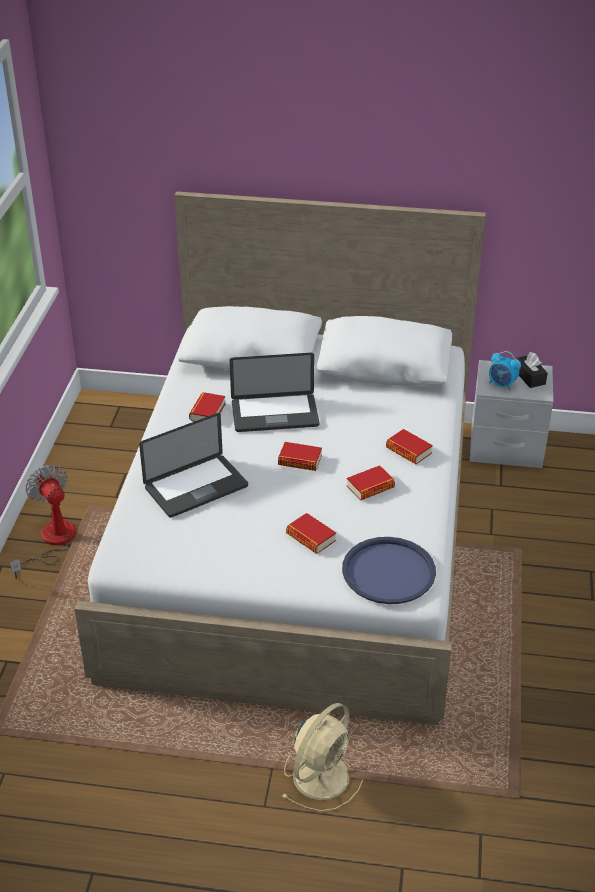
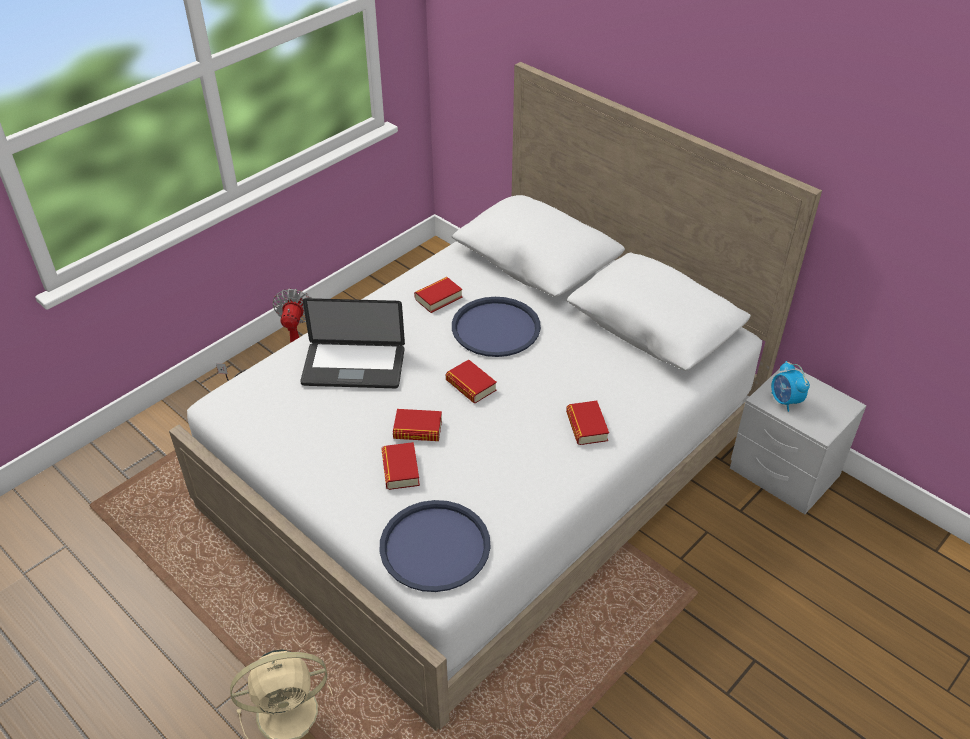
camera: 35 degrees right, 5 degrees up
(275, 414) = (495, 328): laptop -> blue tray
(370, 487) = (509, 446): book -> book (418, 429)
(529, 377) = (825, 406): black tissue box -> none

